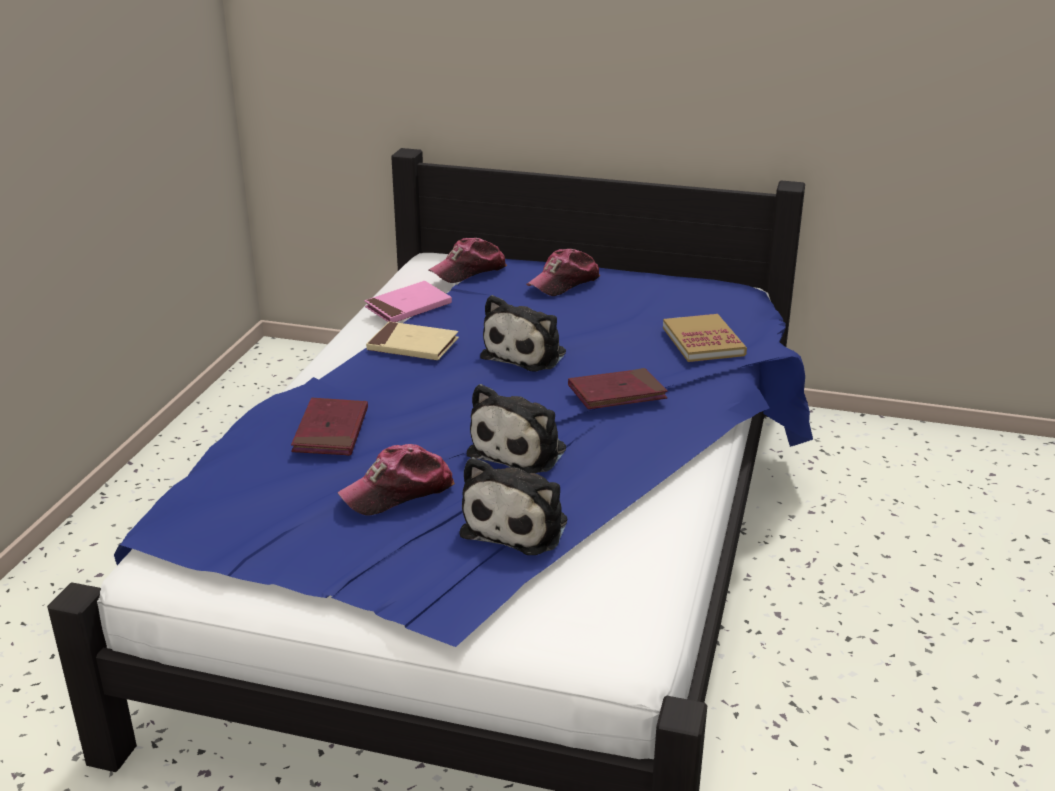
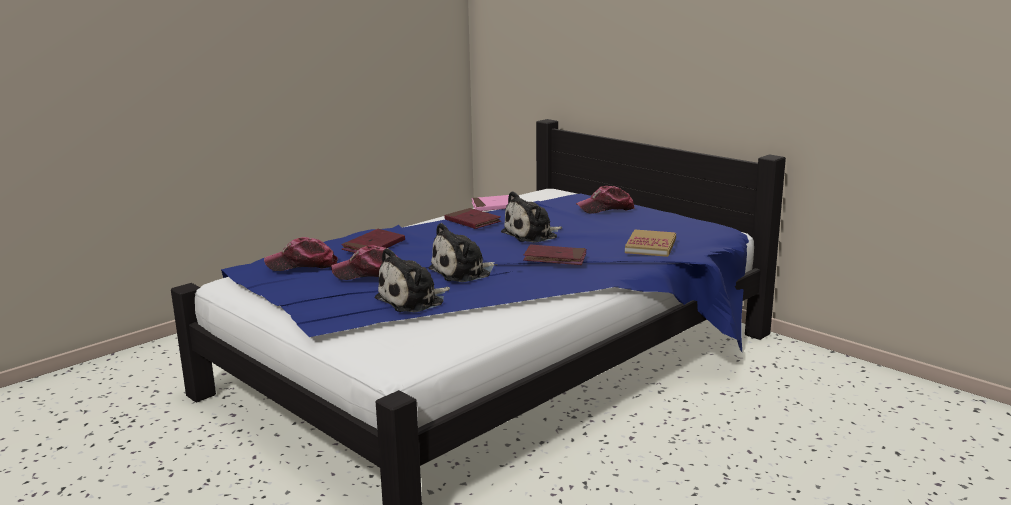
camera: 30 degrees right, 10 degrees down
(413, 345) = (472, 221): beige book -> red book
(468, 271) = (555, 195): cap -> cap (302, 265)

